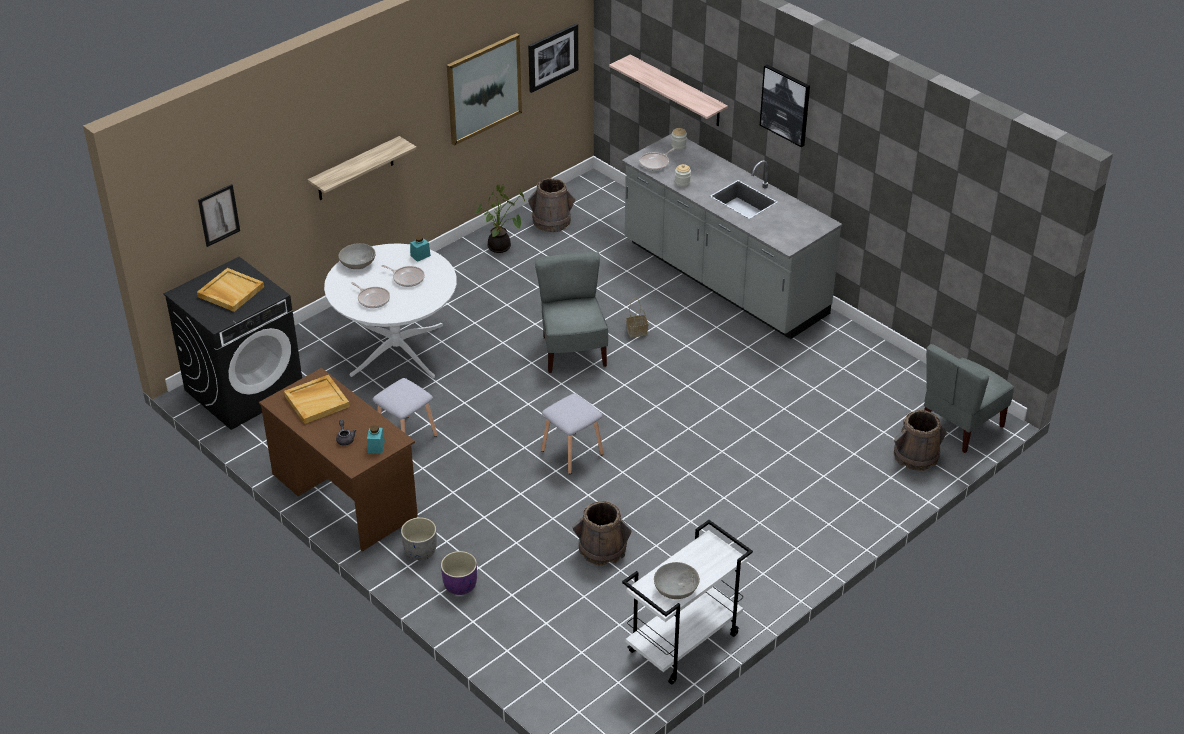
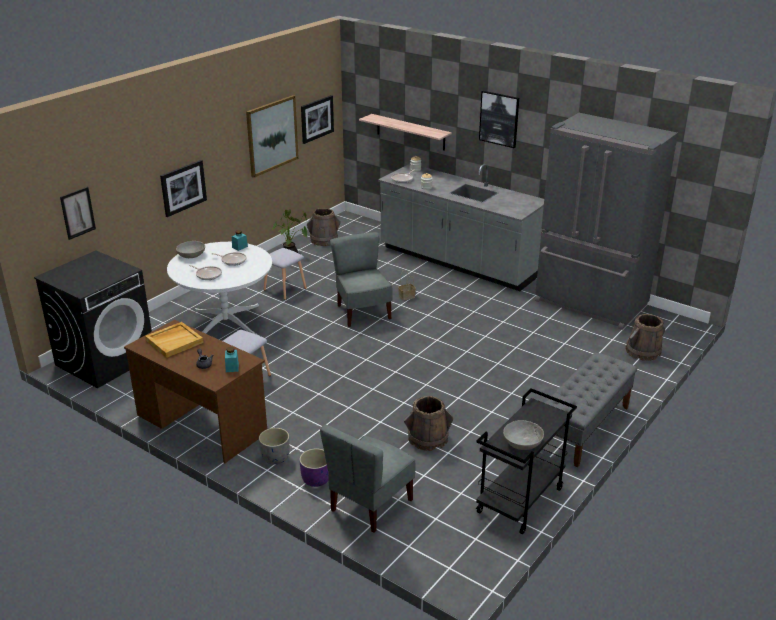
camera: 10 degrees left, 10 degrees down
(230, 292) = (91, 271): beige tray -> none
(355, 169) = (183, 187): shelf -> picture
(573, 452) = (383, 375): grey stool -> grey stool (285, 289)
(683, 644) = (520, 501): white cart -> black cart
(794, 558) = (584, 428): none -> grey bench
(877, 371) = (590, 304): none -> grey fridge
(960, 426) = (665, 331): grey chair -> grey chair (370, 505)

